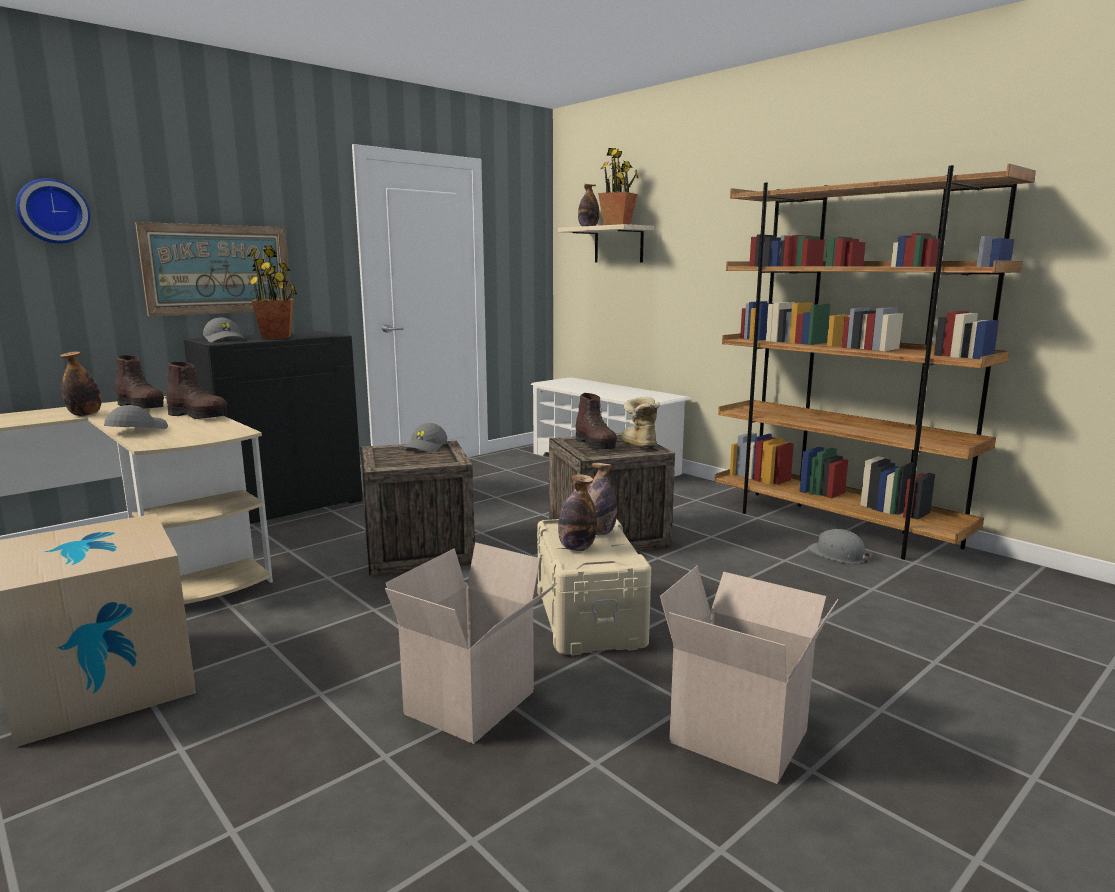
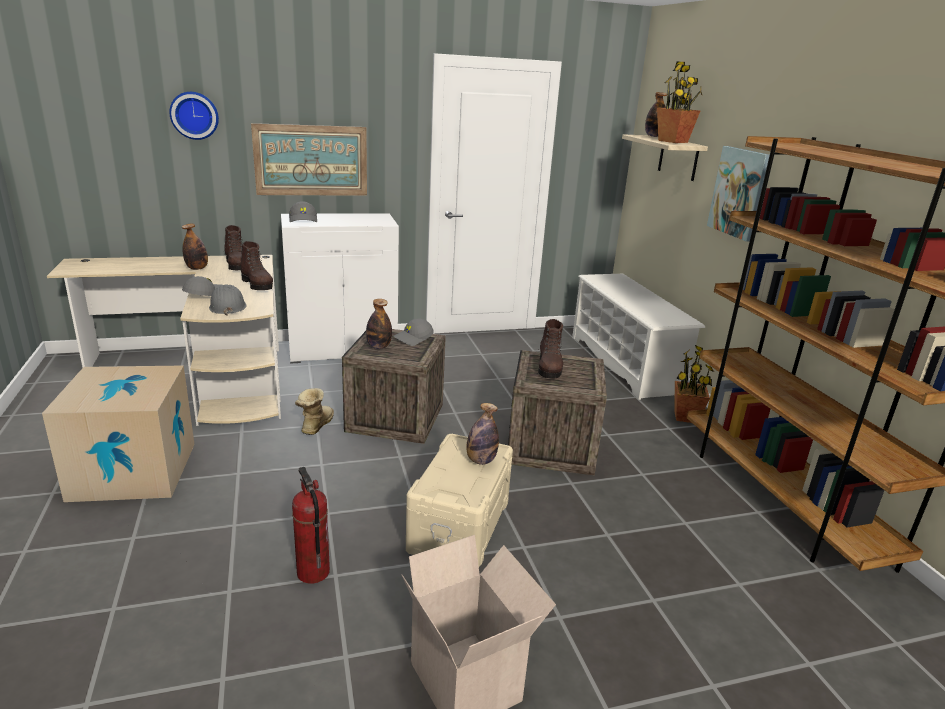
camera: 25 degrees right, 10 degrees up
(277, 337) = (342, 221): potted plant -> potted plant (686, 417)
(286, 506) = (343, 349): black cabinet -> white cabinet
(472, 705) = (312, 572): cardboard box -> fire extinguisher
(576, 548) = (448, 471): bottle -> bottle (378, 347)
(638, 445) = (585, 377): boot -> boot (315, 425)
(701, 260) = (739, 192): none -> picture
(837, 554) = (746, 533): grey hard hat -> grey hard hat (227, 306)

